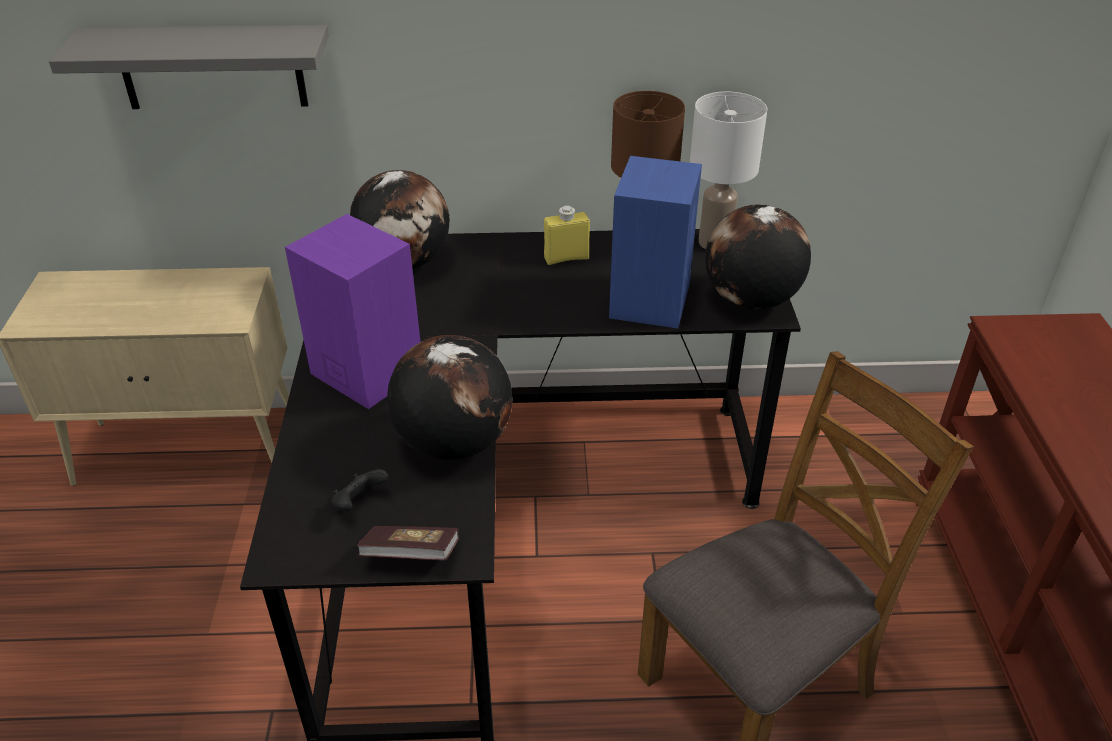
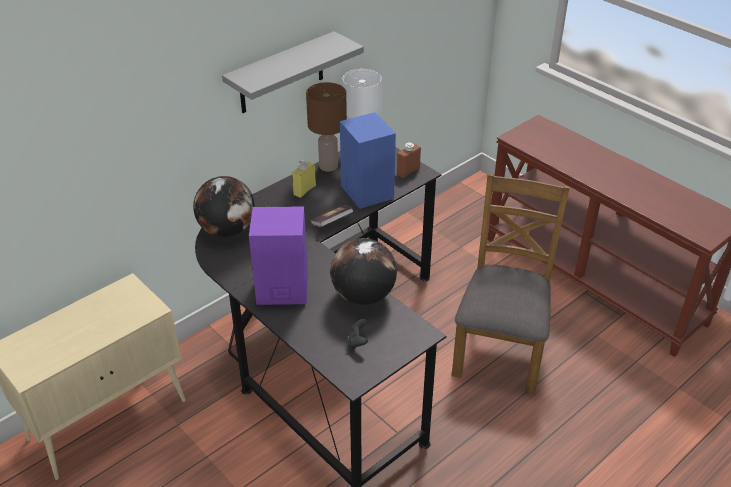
camera: 40 degrees left, 0 degrees up
(212, 67) = (90, 161): grey shelf -> grey shelf (281, 74)
(411, 555) = (405, 346): book -> book (332, 223)
(750, 300) = (408, 171): globe -> brown bottle

